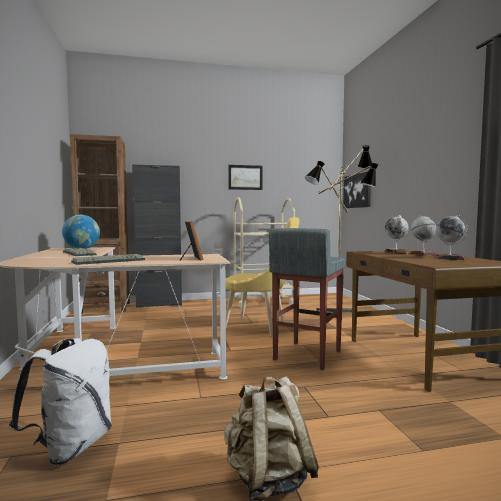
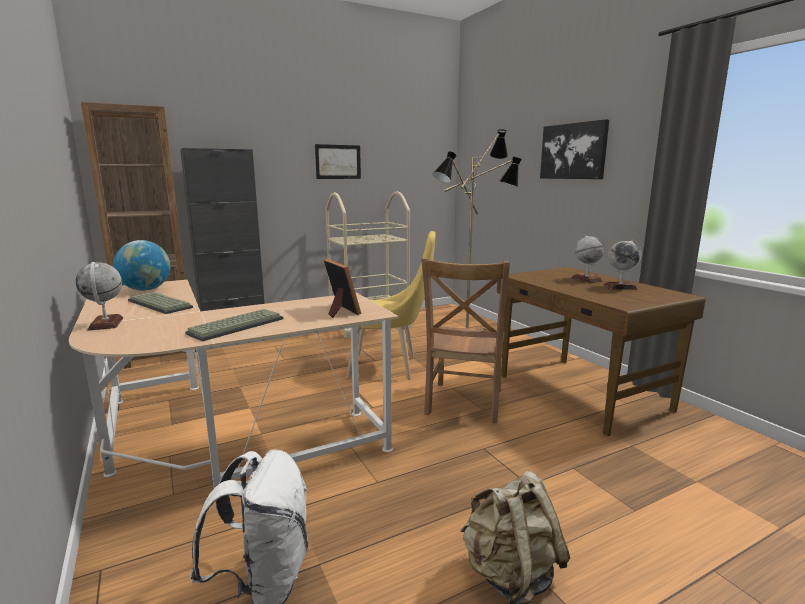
camera: 15 degrees left, 10 degrees up
(306, 355) = (463, 403): grey stool -> brown chair
(357, 191) = (480, 181): picture -> picture (573, 151)
(395, 252) = (553, 274): globe -> globe (106, 324)

